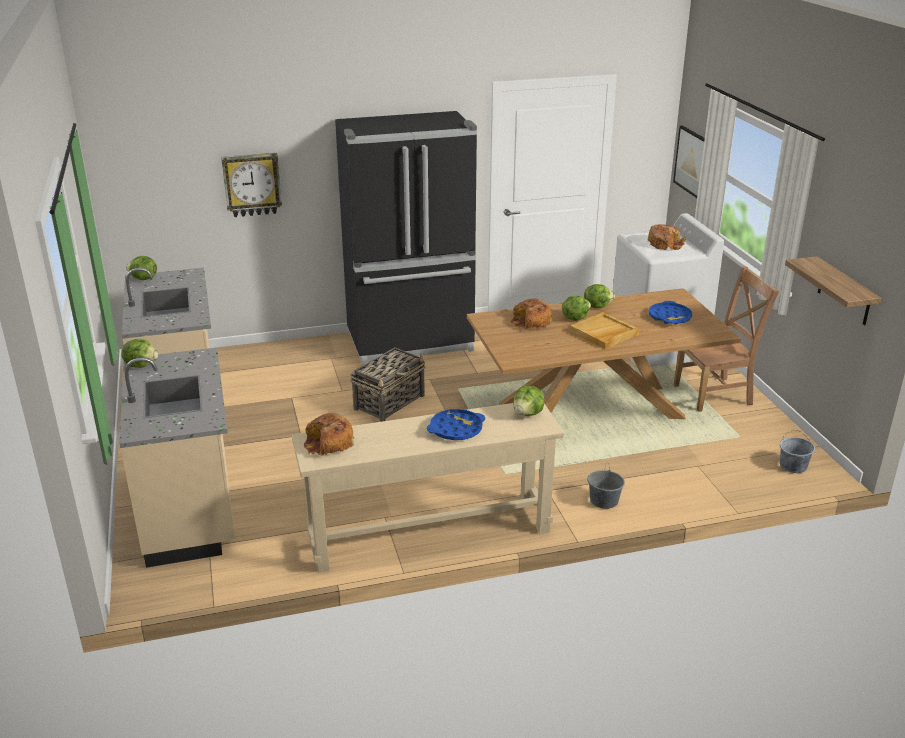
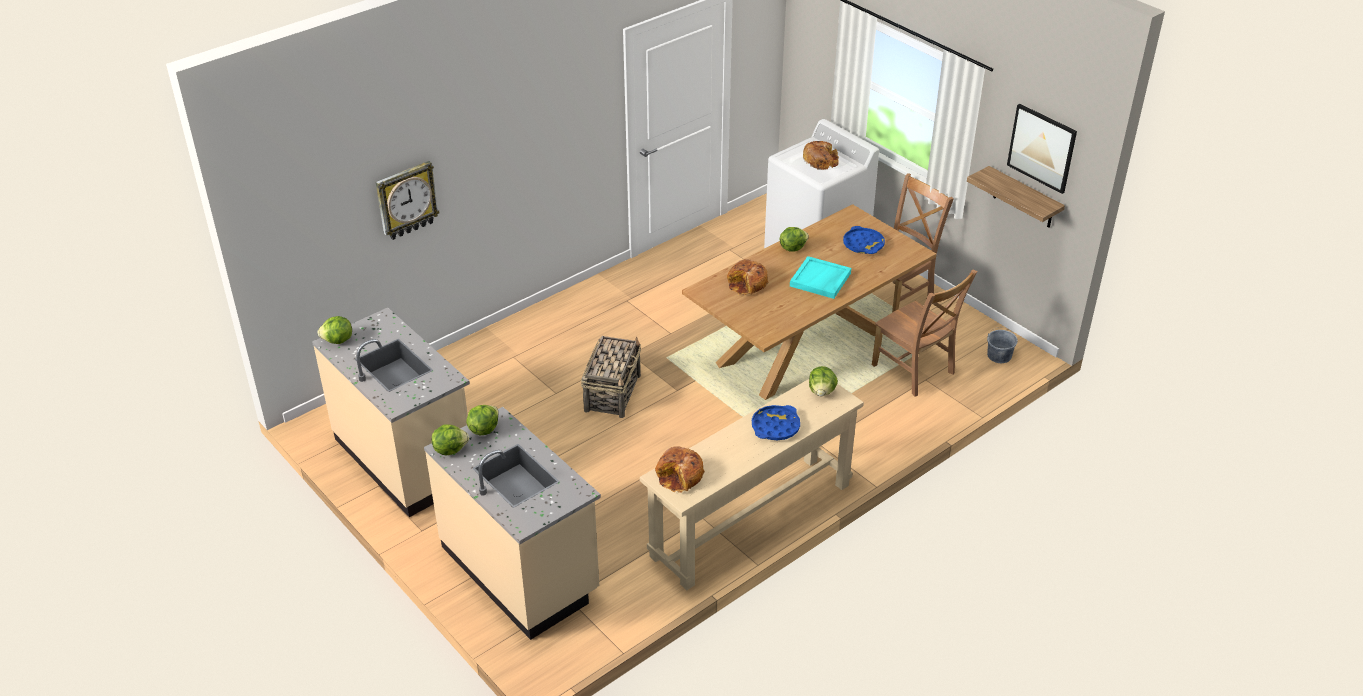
camera: 25 degrees left, 10 degrees up
(411, 343) = (580, 314): black fridge -> none
(575, 318) = (783, 268): lettuce -> lettuce (483, 429)
(604, 333) = (820, 280): beige tray -> turquoise tray
(604, 501) = (872, 440): grey bucket -> none
(691, 456) = (915, 371): none -> brown chair
(692, 162) = (814, 62): picture -> picture (1042, 148)

